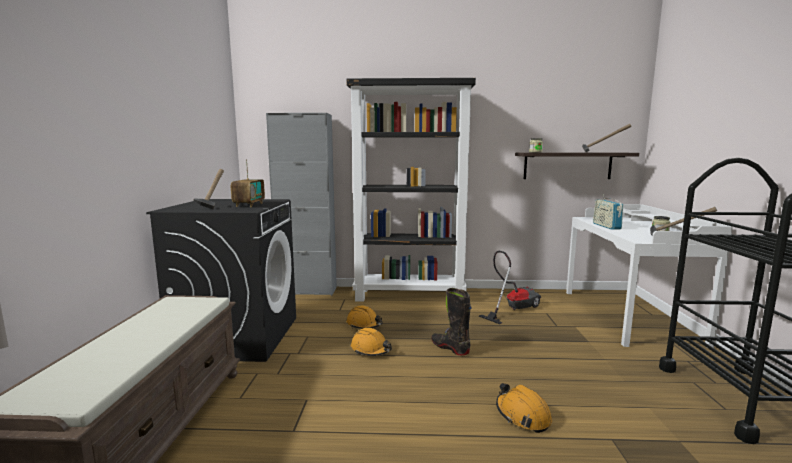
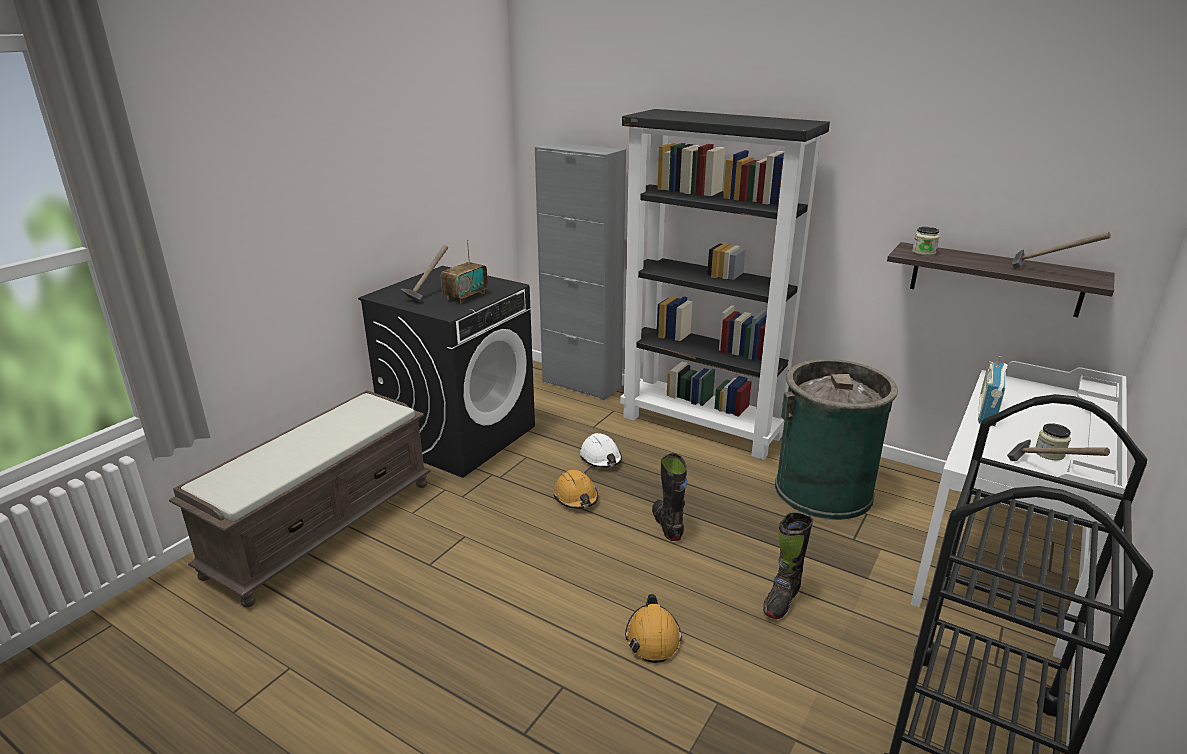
camera: 30 degrees right, 15 degrees up
(364, 324) = (601, 458): orange hard hat -> white hard hat
(512, 308) = (823, 490): vacuum cleaner -> green trash can
(564, 366) = (781, 600): none -> black boot

